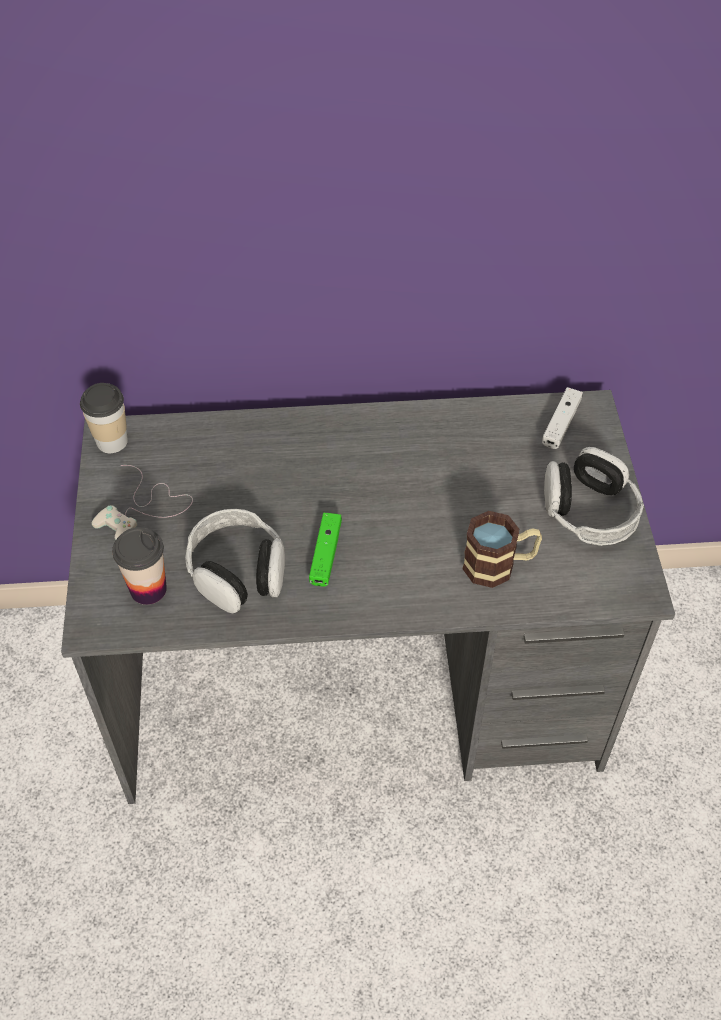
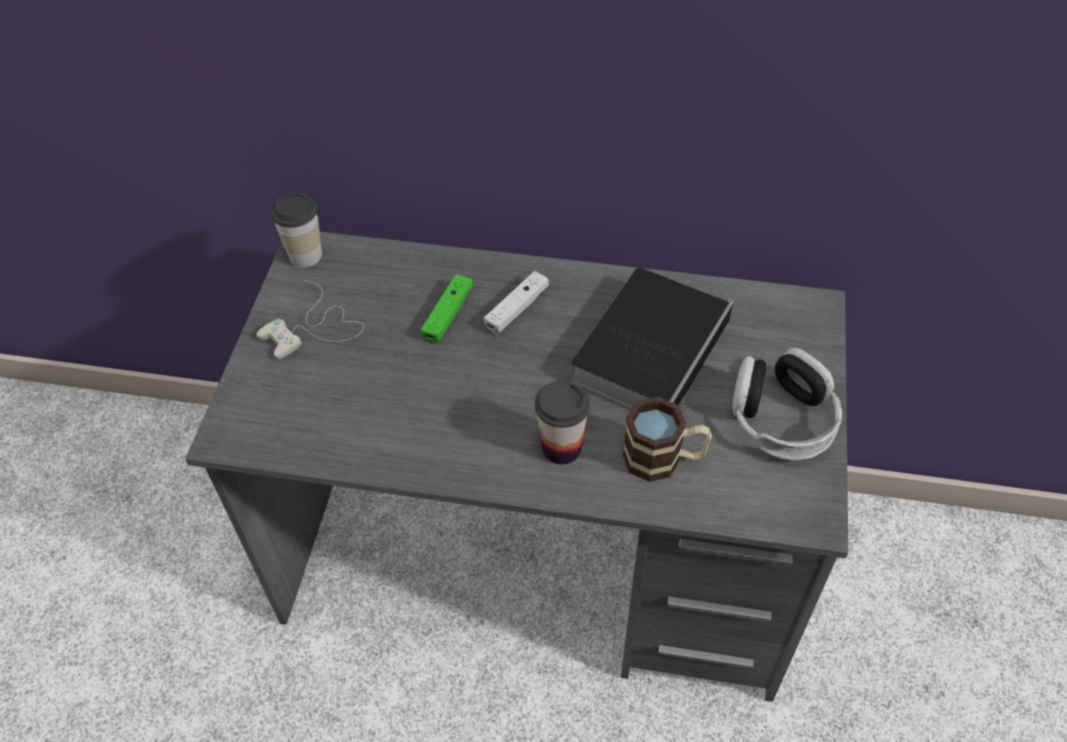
camera: 15 degrees right, 0 degrees up
(148, 589) = (291, 412): cup -> cup (561, 448)
(237, 571) = (386, 410): headphones -> none
(325, 554) = (482, 411): green game controller -> green game controller (448, 314)
(459, 468) = (652, 346): none -> book
(561, 424) = (777, 318): white game controller -> white game controller (517, 309)

